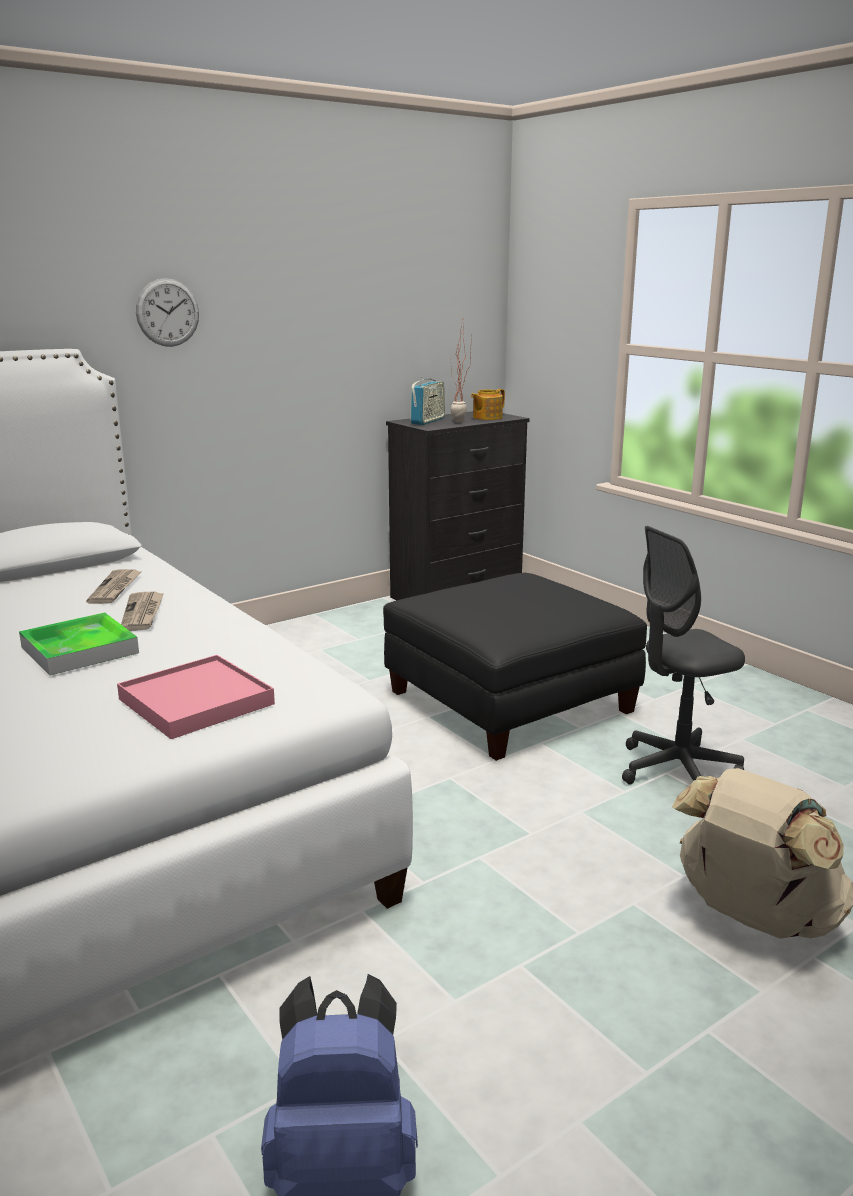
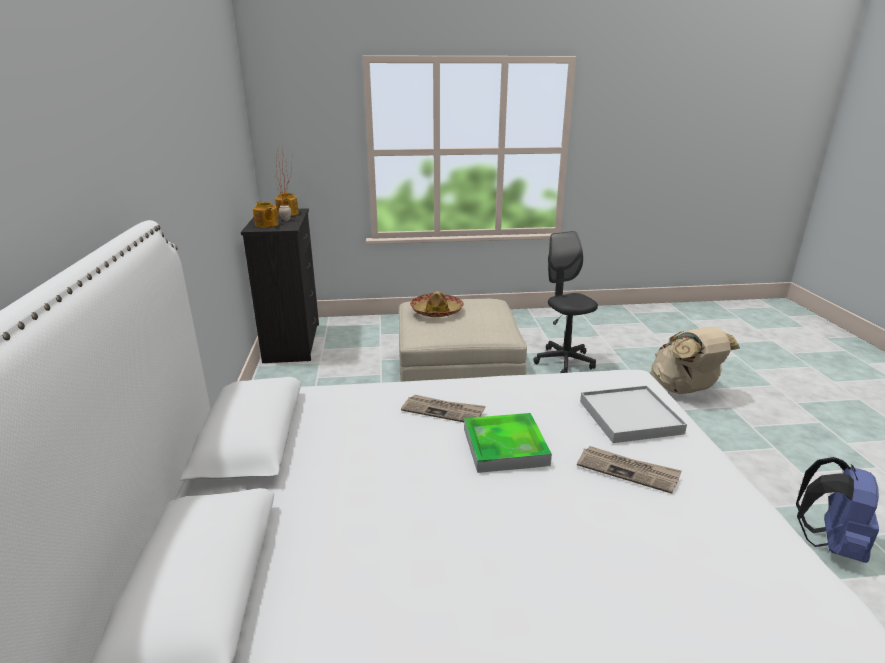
camera: 60 degrees left, 5 degrees up
(115, 589) = (369, 414): newspaper -> newspaper (627, 471)
(167, 312) = (160, 168): wall clock -> none
(196, 702) = (630, 417): pink tray -> white tray
(428, 421) = (266, 224): radio -> teapot
(506, 588) = (437, 311): none -> hat
(510, 701) = (458, 375): black ottoman -> beige ottoman
(677, 770) = (564, 361): grey office chair -> grey office chair turned 150 degrees clockwise

